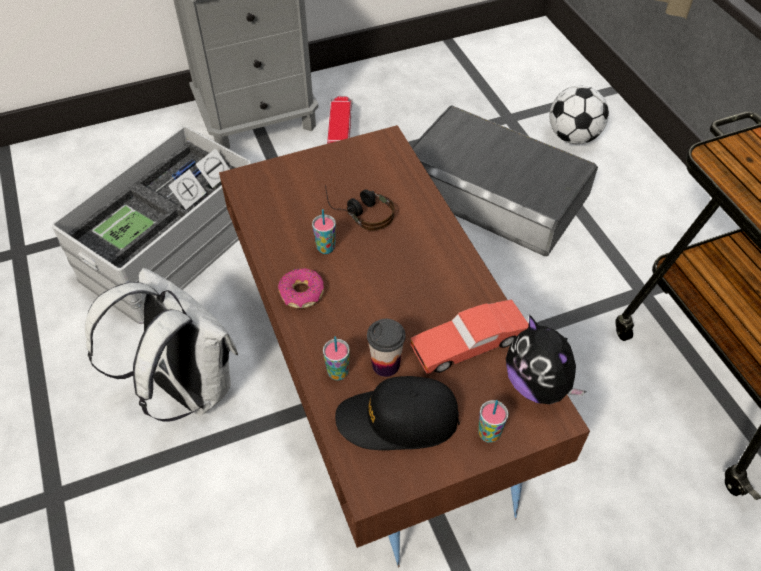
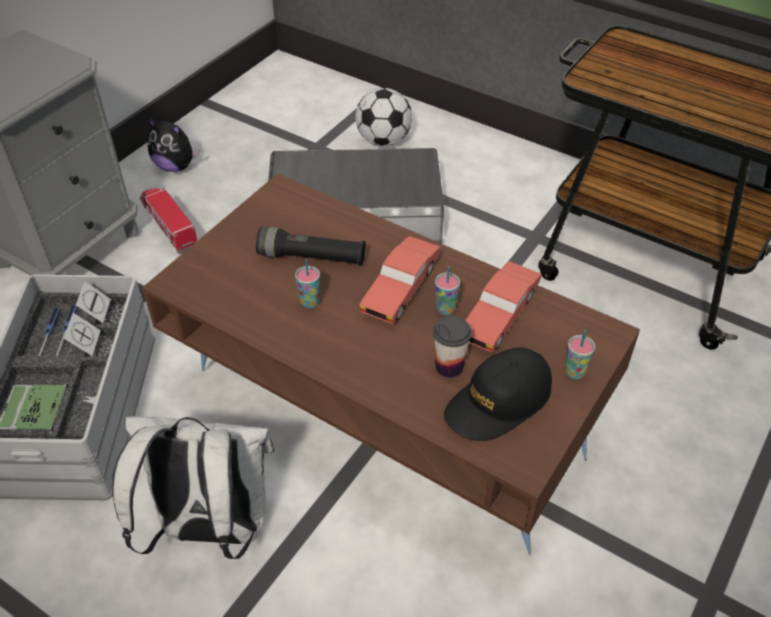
camera: 35 degrees left, 5 degrees down
(301, 293) = (324, 349): donut -> none
(338, 372) = (416, 395): cup -> cup (445, 309)
(360, 211) = (312, 257): headphones -> black flashlight
(407, 275) = (400, 288): none -> red toy car
(538, 384) = (576, 317): plush toy -> plush toy (176, 166)

